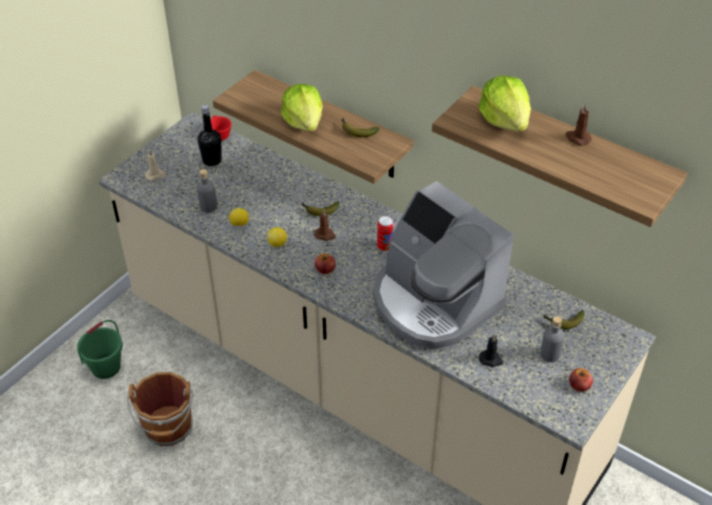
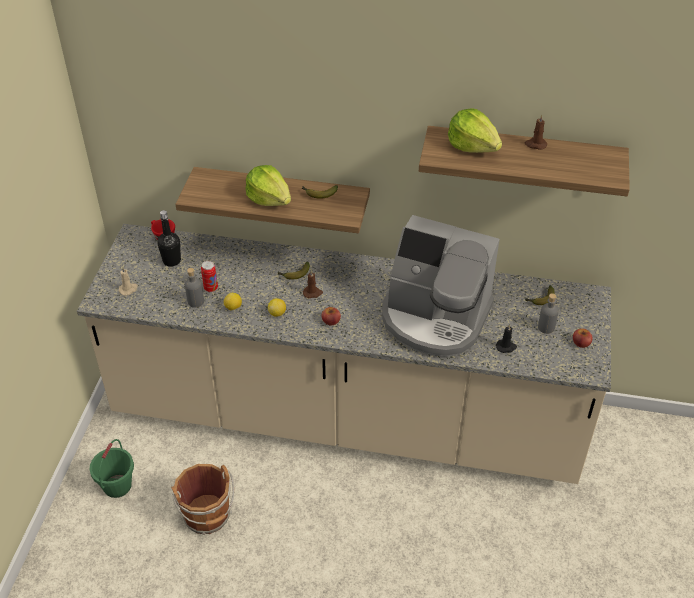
camera: 25 degrees left, 0 degrees up
(385, 246) = (367, 286): can -> can (211, 288)

